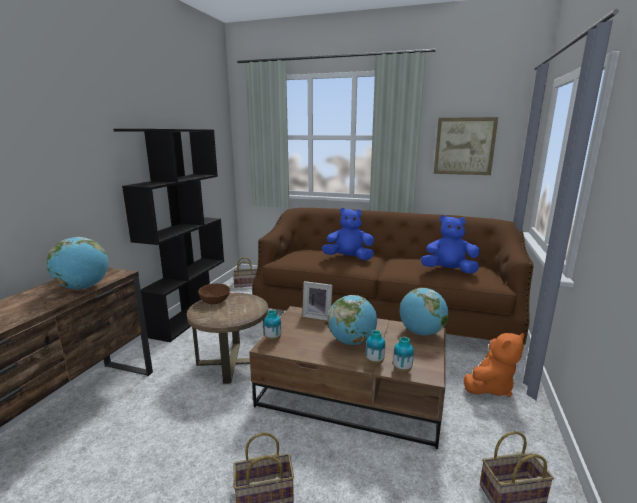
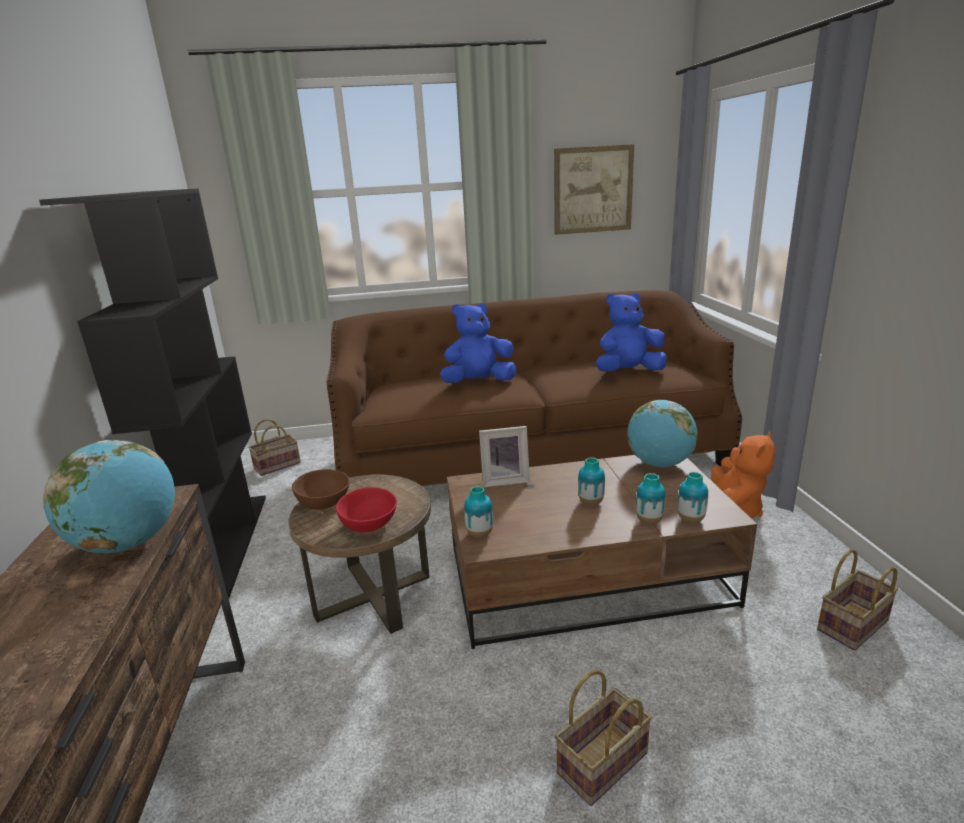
camera: 25 degrees left, 5 degrees up
(222, 317) = (368, 524): none -> red bowl
(352, 342) = (591, 502): globe -> vase

